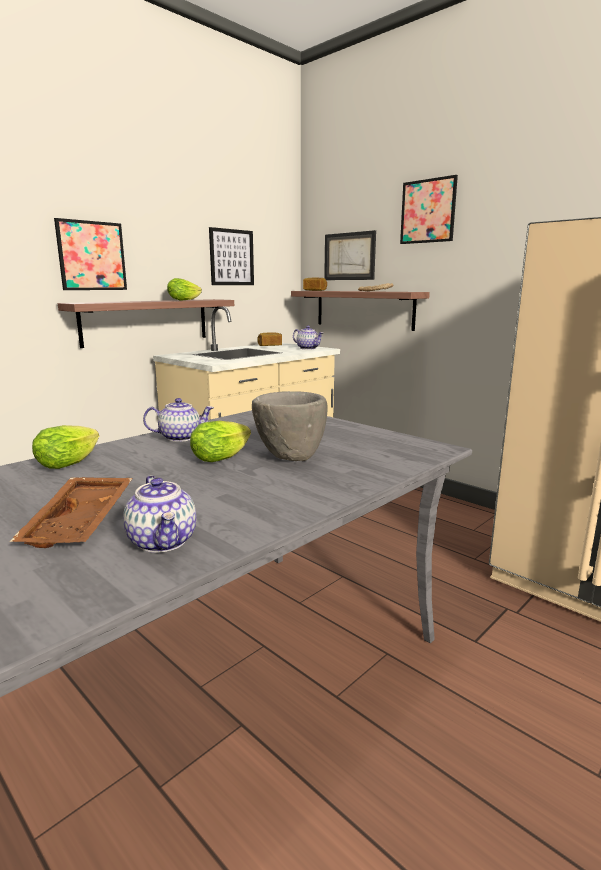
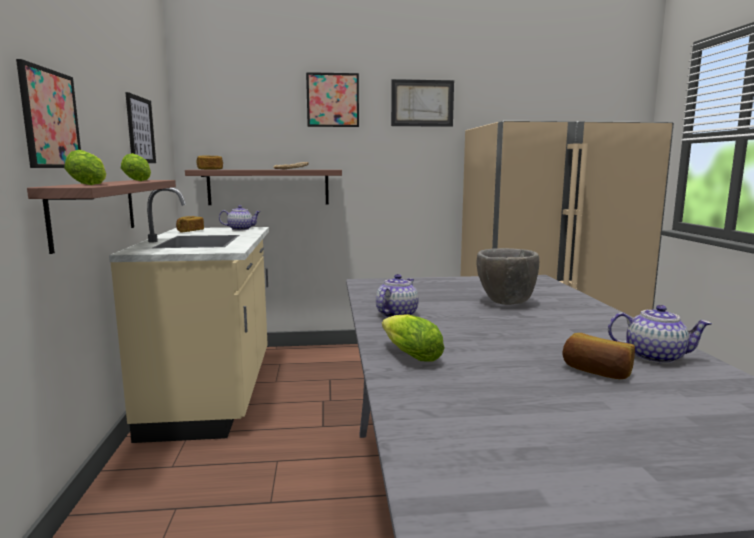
camera: 50 degrees left, 5 degrees down
(82, 523) = (596, 371): brown tray -> bread
(224, 456) = (475, 314): lettuce -> lettuce (91, 184)
(349, 256) = (245, 135): picture -> picture (422, 103)

